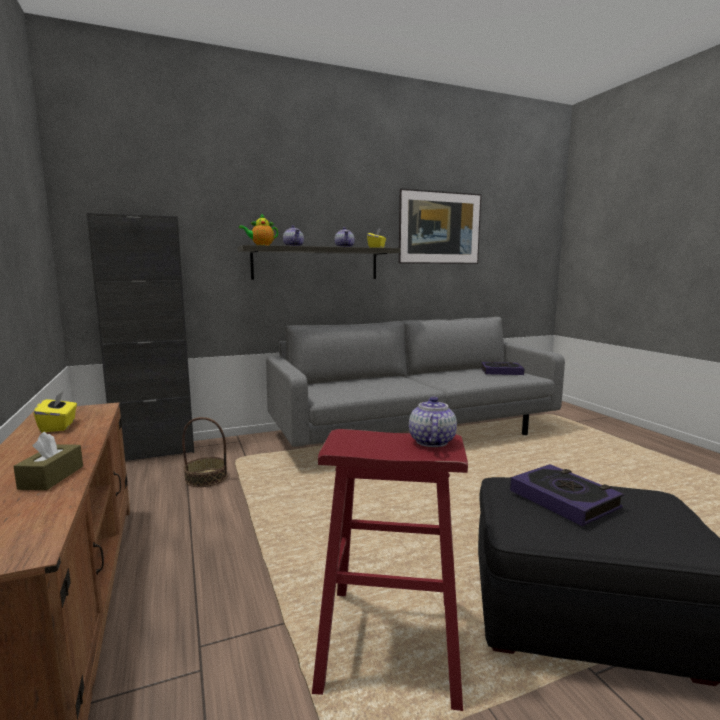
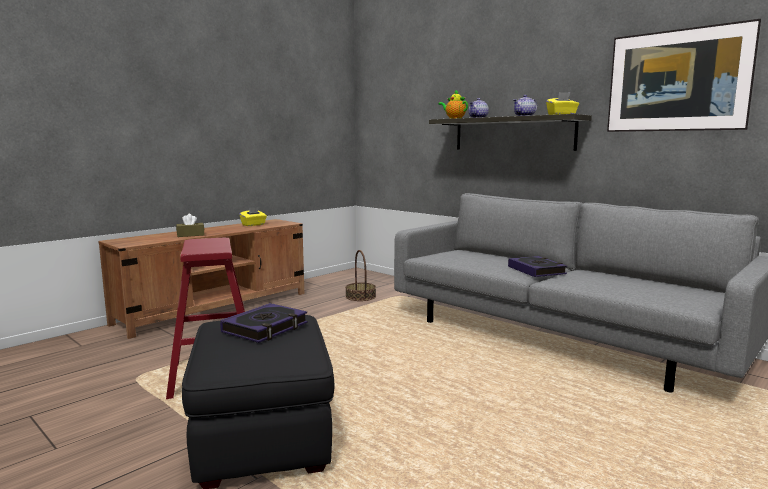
camera: 65 degrees right, 0 degrees up
(155, 452) = (381, 277): black cabinet -> none
(431, 441) = (212, 248): teapot -> none
(501, 372) = (676, 292): book -> book (536, 270)

